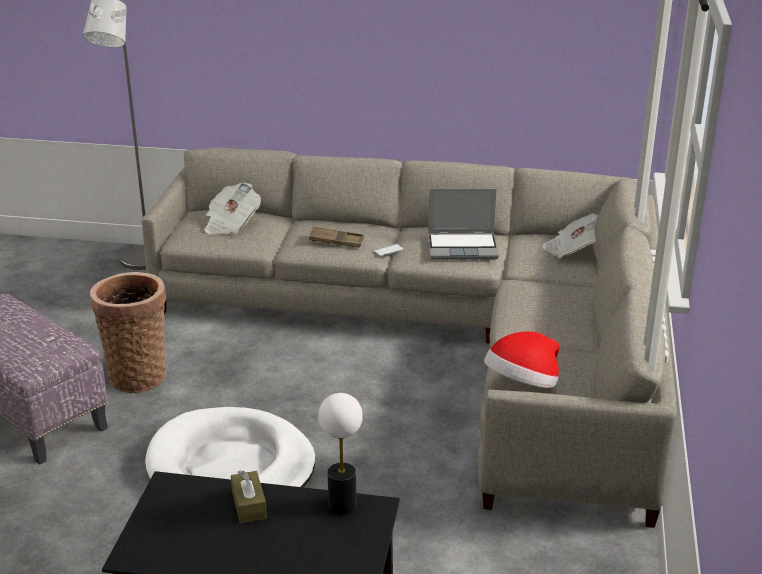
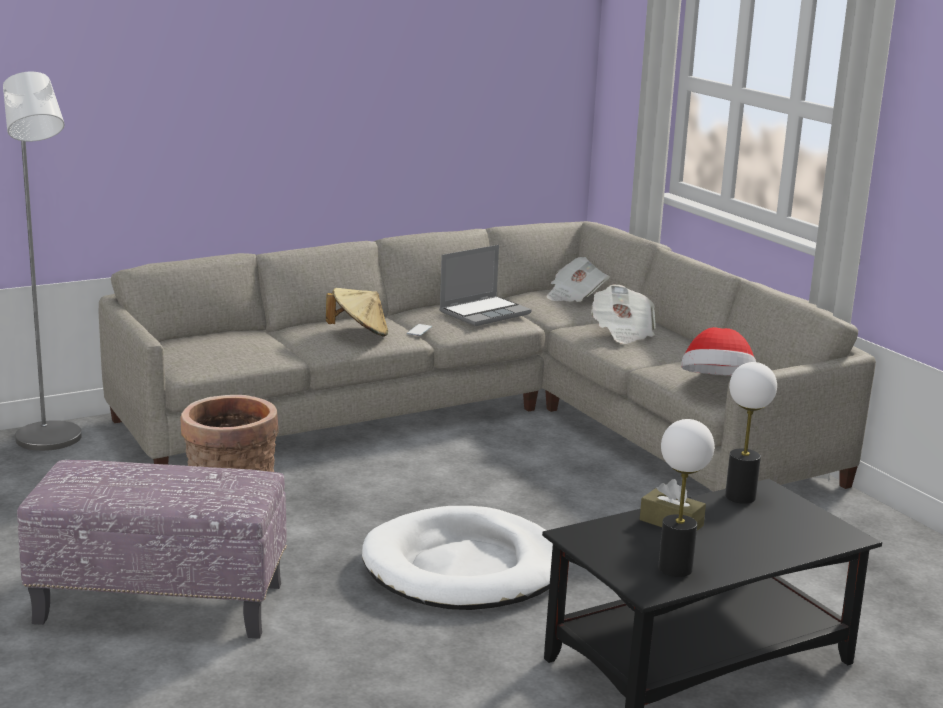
camera: 40 degrees left, 10 degrees down
(179, 547) = (675, 569): none -> table lamp
(231, 224) = (220, 344): newspaper -> newspaper (622, 332)
(336, 241) = (359, 333): brown tray -> beige hat

